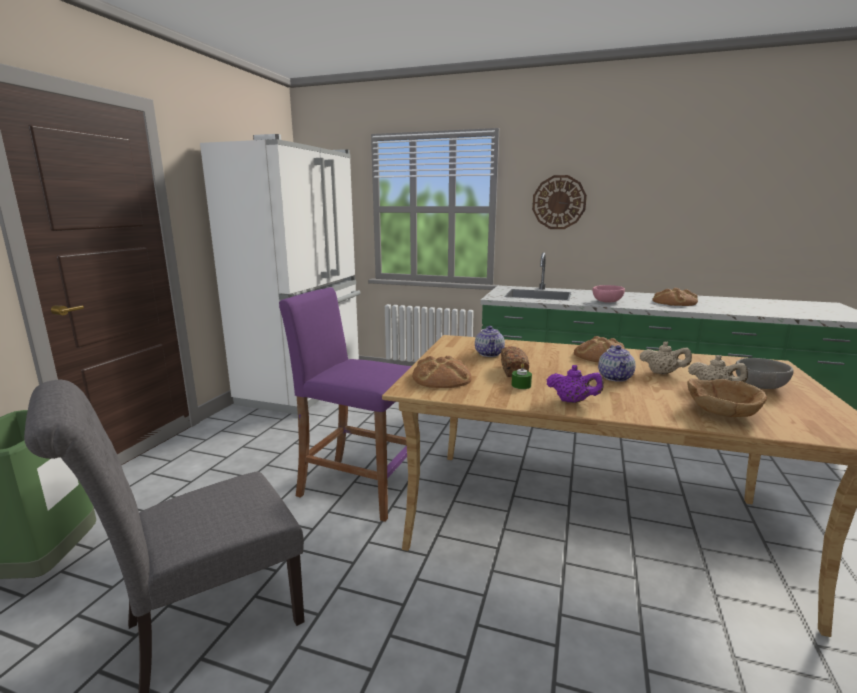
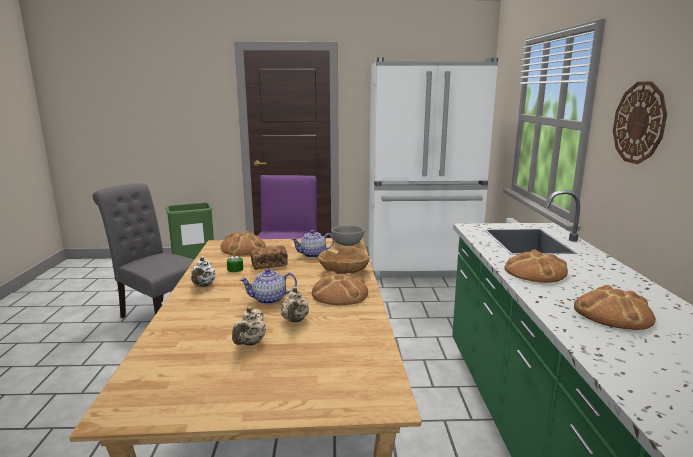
camera: 70 degrees right, 0 degrees up
(572, 401) = (203, 285): purple teapot -> white teapot
(608, 302) = (535, 272): pink bowl -> bread
(722, 411) = (187, 341): brown bowl -> brown bowl (344, 271)
(761, 386) = (269, 373): grey bowl -> grey bowl (347, 244)

